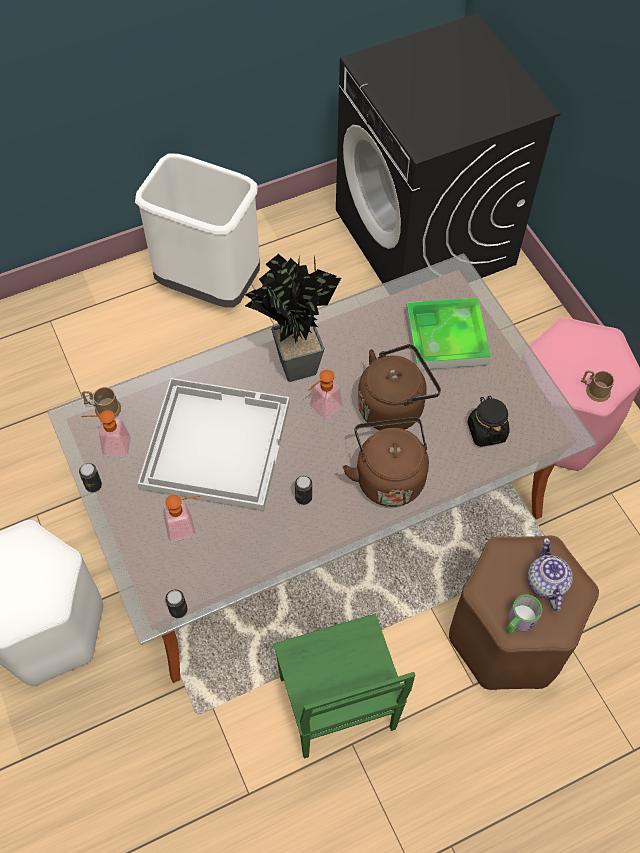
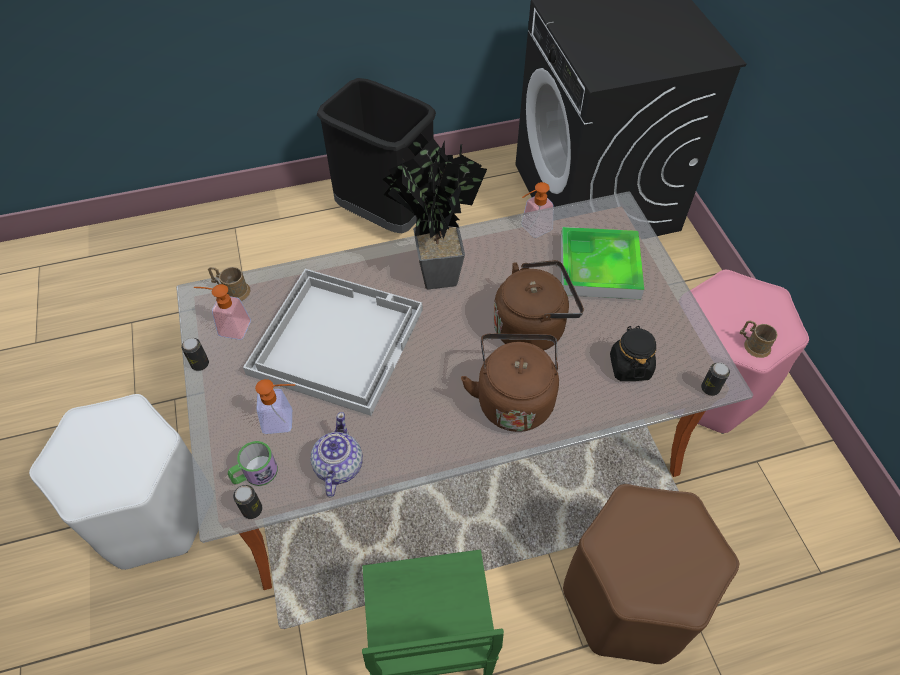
camera: 10 degrees right, 5 degrees down
(210, 284) = (387, 214): white trash can -> black trash can
(303, 497) = (417, 408): can -> can (710, 388)
(322, 410) = (455, 321): soap dispenser -> soap dispenser (532, 230)
(518, 622) = (640, 585): mug -> mug (255, 474)
(546, 583) = (677, 546): teapot -> teapot (338, 467)

